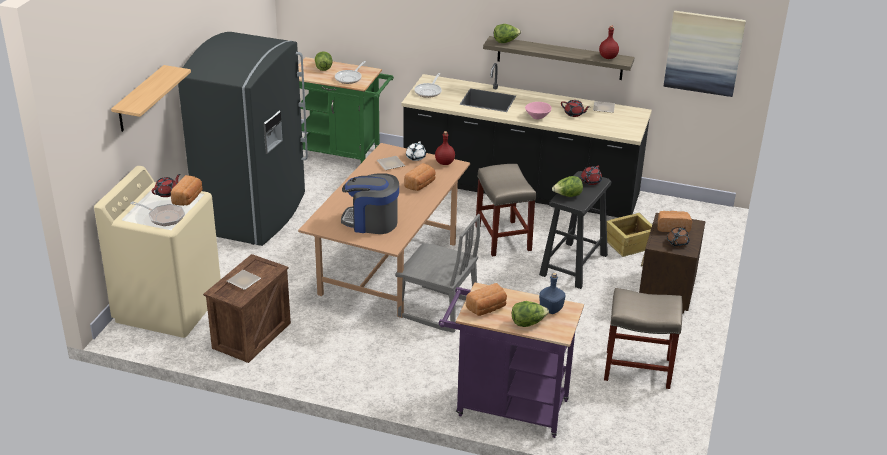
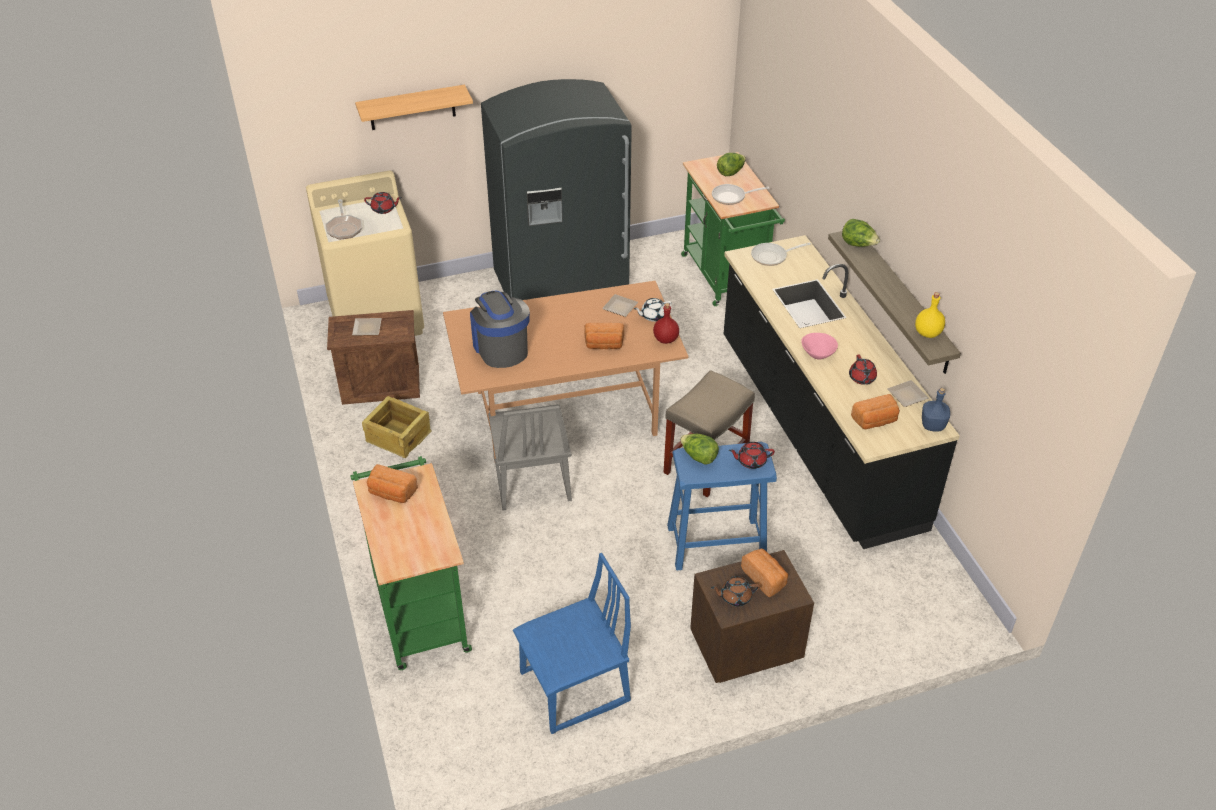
camera: 55 degrees right, 10 degrees up
(188, 198) = (386, 224): bread -> bread (875, 421)
(505, 407) = (419, 608): purple cart -> green cart
(528, 323) = (390, 534): lettuce -> none
(551, 309) = (430, 541): blue bottle -> blue bottle (932, 426)
(573, 265) = (715, 543): black stool -> blue stool
(607, 57) = (927, 333): red bottle -> yellow bottle
(628, 243) = (810, 570): crate -> crate (398, 436)
(639, 369) = (575, 688): beige stool -> blue chair
(703, 53) = (1021, 402): picture -> none

